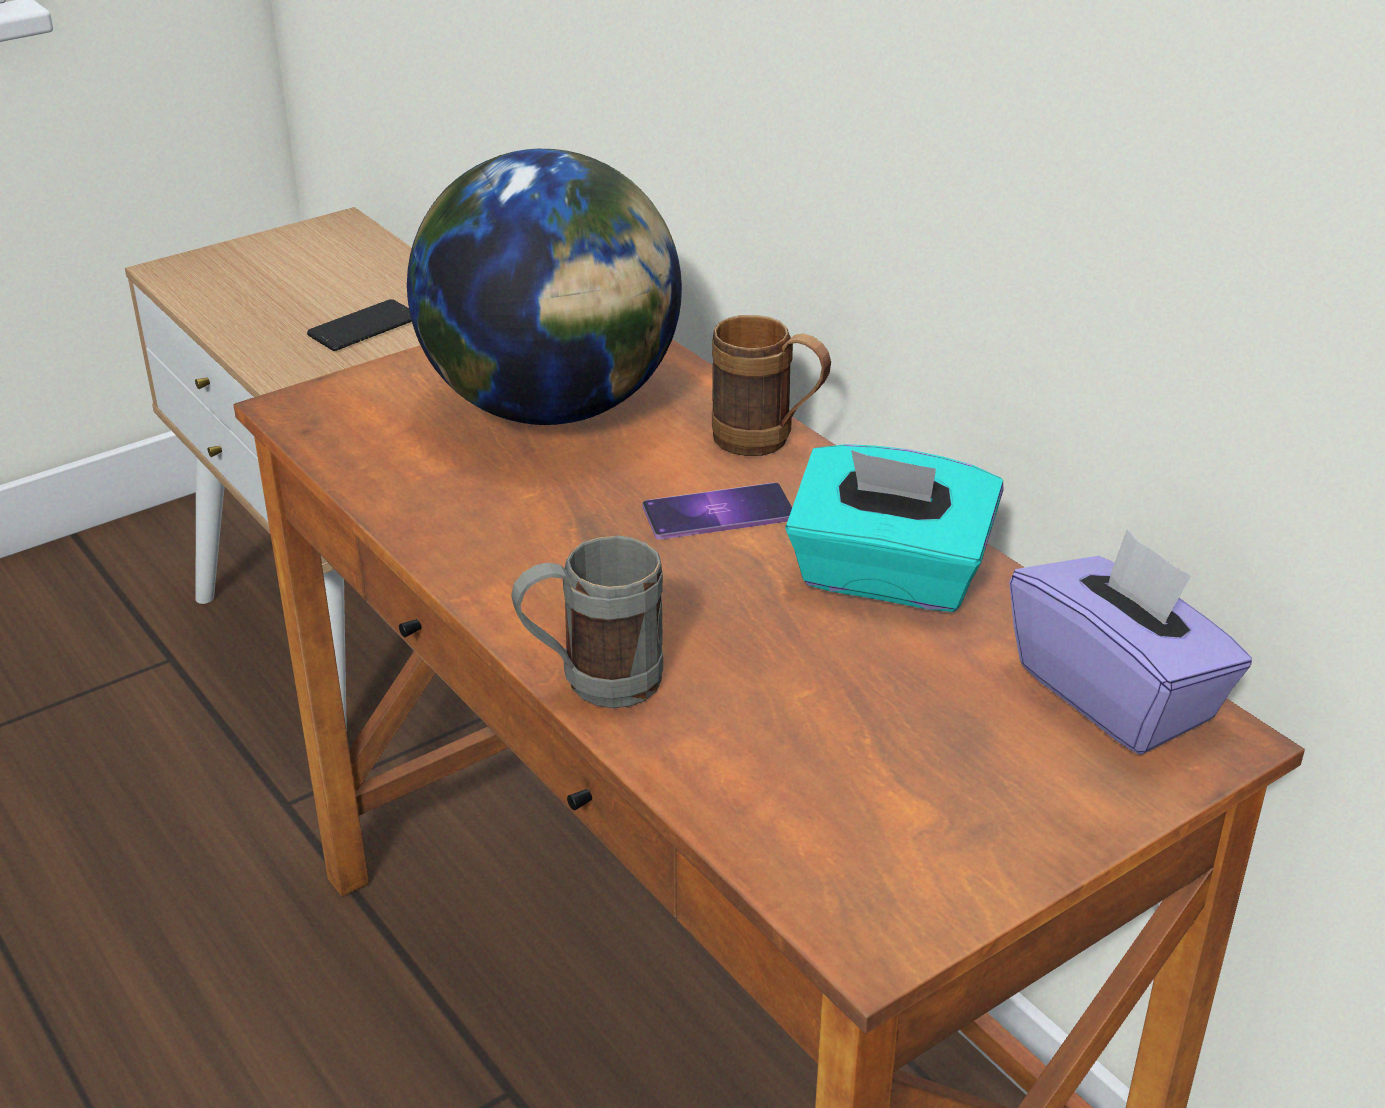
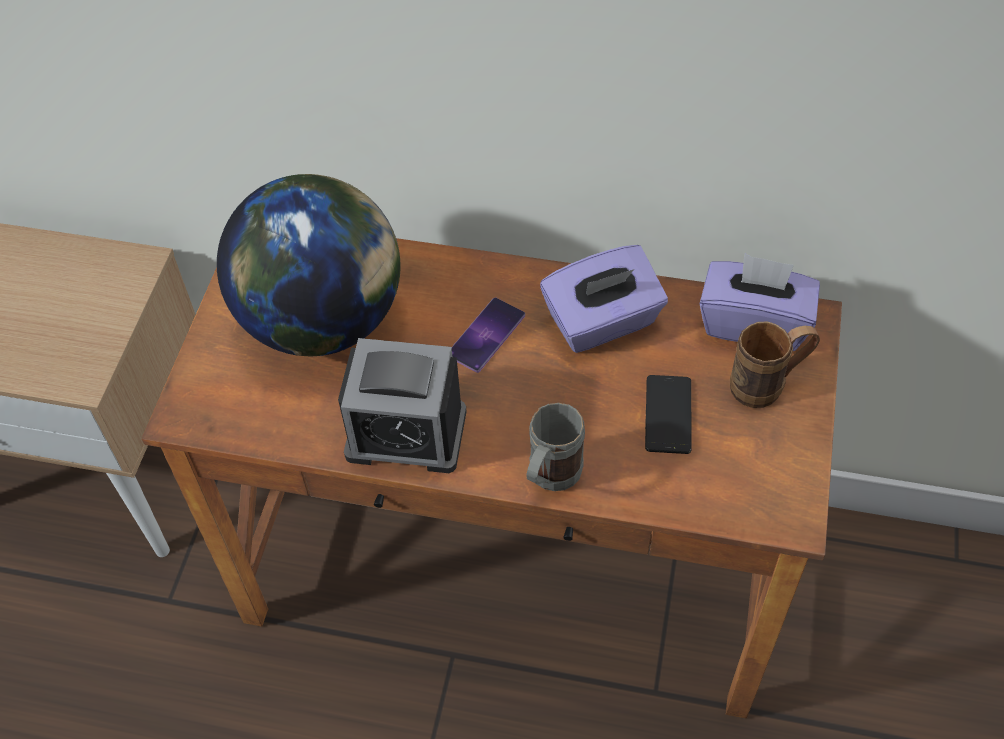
camera: 40 degrees left, 20 degrees up
(364, 327) = (53, 307): phone -> phone (668, 415)
(491, 545) = (406, 433): none -> alarm clock
(768, 442) = (458, 272): brown mug -> brown mug (768, 385)
(888, 578) = (602, 322): turquoise tissue box -> purple tissue box

